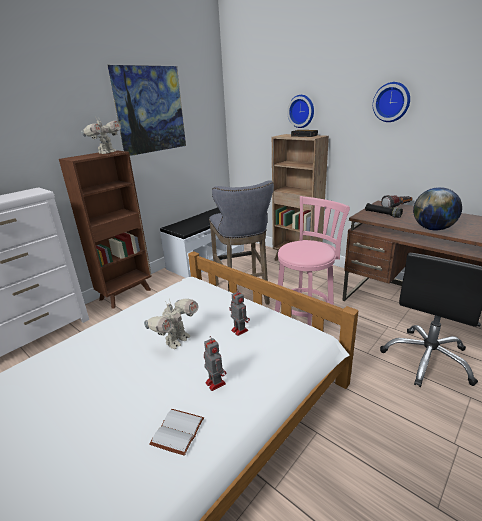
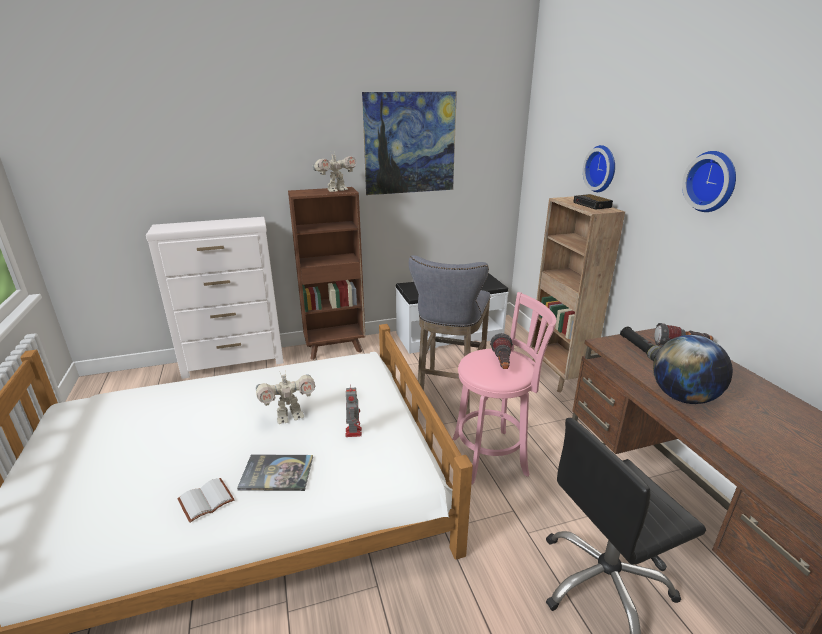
camera: 30 degrees right, 0 degrees up
(215, 382) = (277, 473): toy robot -> book
(309, 247) = (502, 363): none -> flashlight

